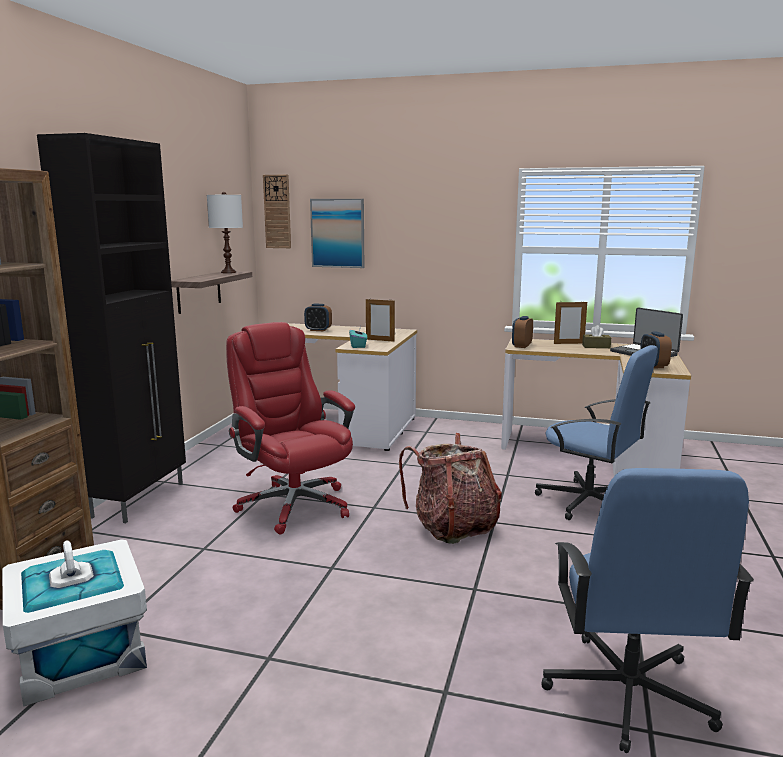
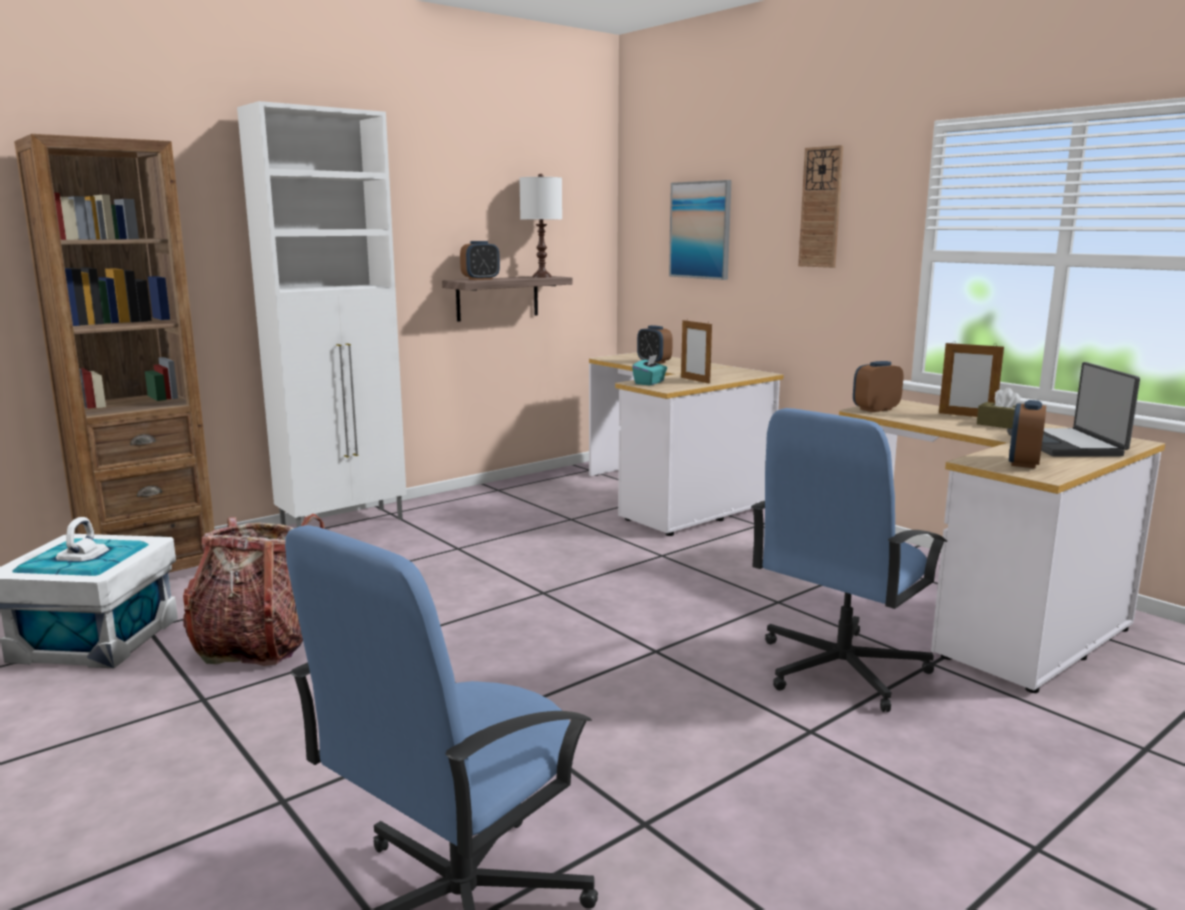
camera: 35 degrees right, 0 degrees up
(140, 499) = (345, 524): black cabinet -> white cabinet
(197, 278) = (480, 279): none -> alarm clock
(277, 211) = (640, 201): wall clock -> wall clock (821, 207)
(293, 505) = (466, 567): red office chair -> none
(453, 527) = (594, 640): backpack -> backpack (257, 645)
(589, 502) = (839, 669): blue office chair -> blue office chair turned 60 degrees clockwise

